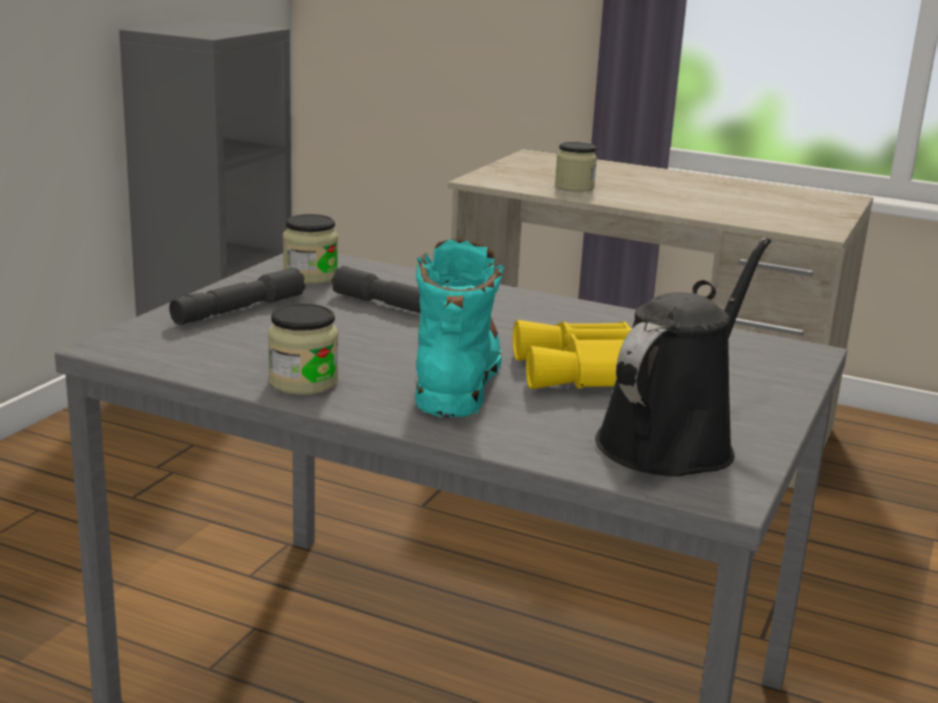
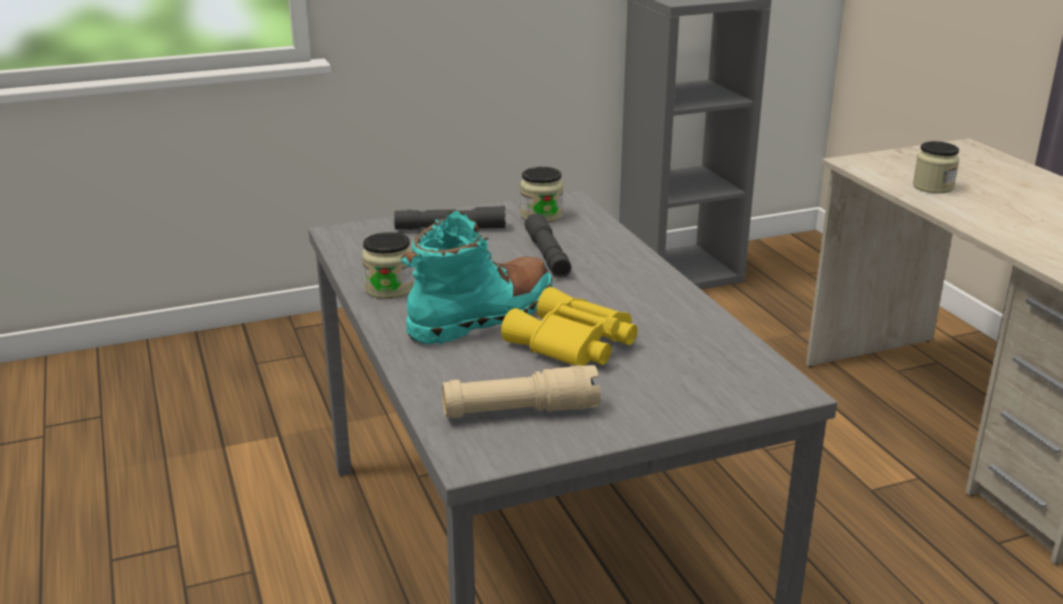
camera: 45 degrees right, 5 degrees up
(671, 441) = (520, 411): black watering can -> beige flashlight

